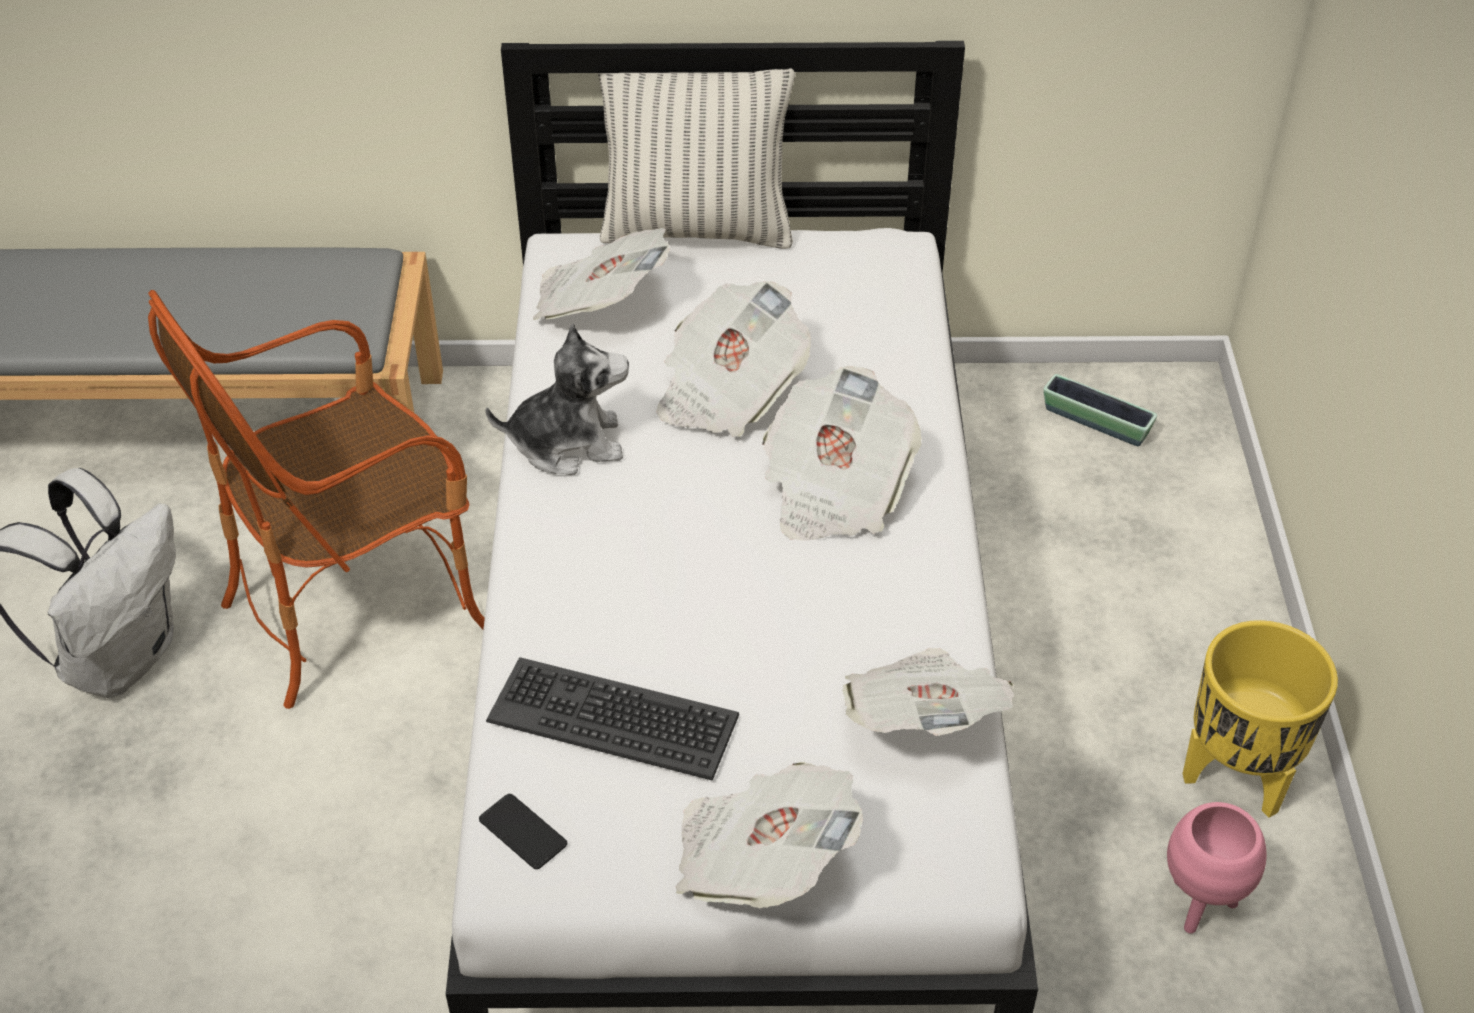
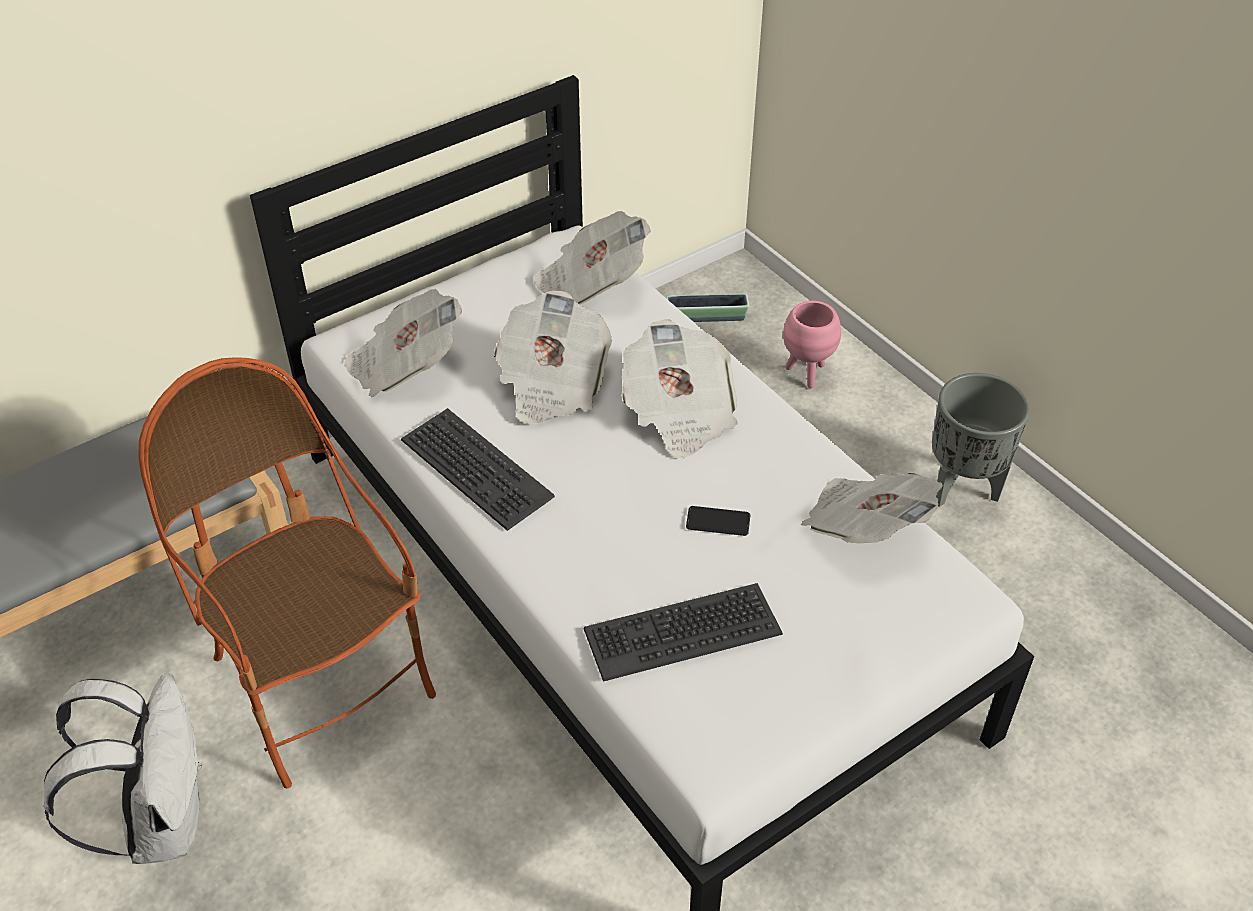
camera: 35 degrees left, 0 degrees up
(356, 607) = (320, 683): armchair -> armchair turned 120 degrees clockwise
(523, 832) = (695, 738): phone -> phone (718, 522)
(567, 443) = (475, 469): plush toy -> keyboard
(697, 229) = (425, 287): pillow -> none
(761, 861) = (855, 666): newspaper -> newspaper (591, 284)
(1200, 904) = (1006, 572): pink planter -> pink planter (806, 373)
(1237, 778) = (963, 488): yellow planter -> grey planter

